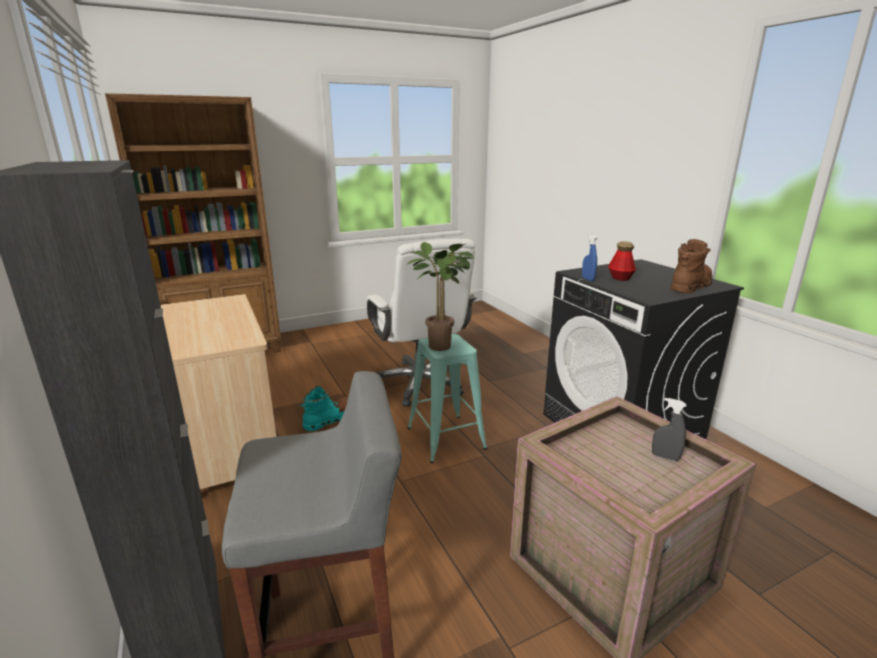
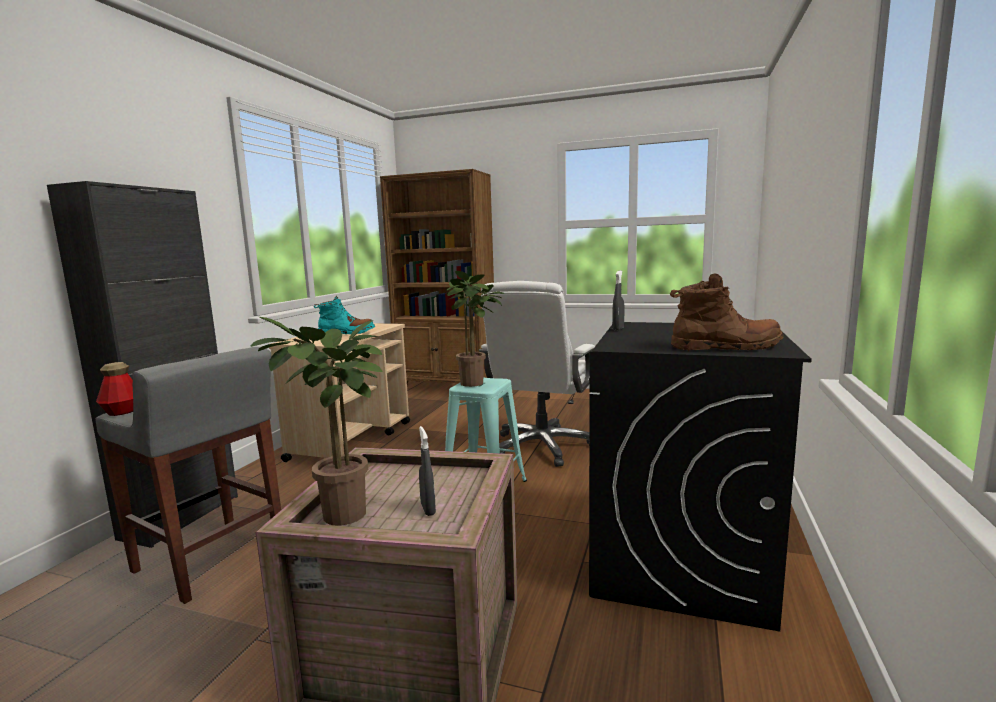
camera: 45 degrees right, 10 degrees down
(329, 419) = (431, 447): turquoise boot -> turquoise boot (346, 333)
(588, 279) = (618, 329): blue spray bottle -> grey spray bottle
(620, 278) = (660, 332): bottle -> bottle (122, 412)
(648, 492) = (344, 518): none -> potted plant

